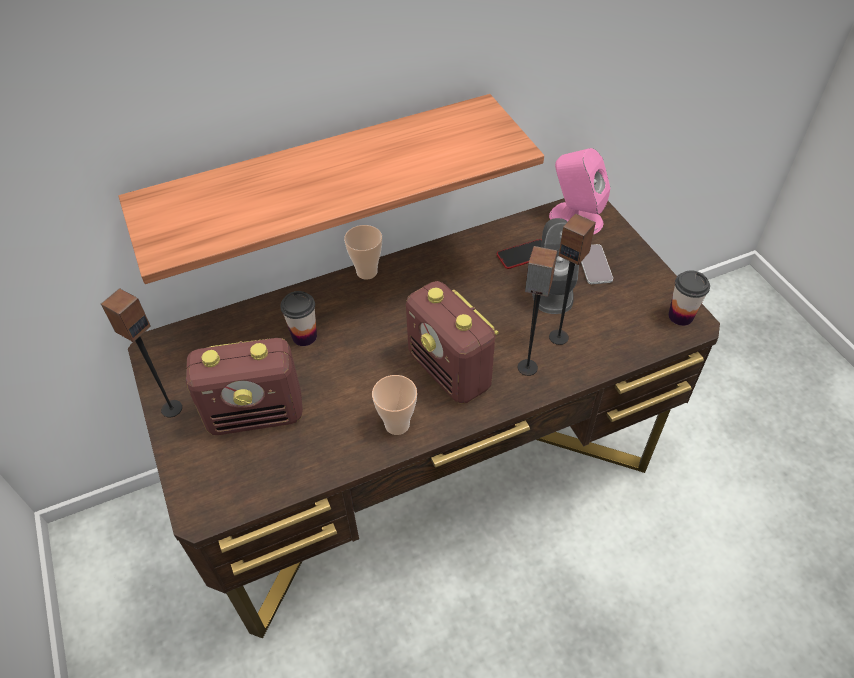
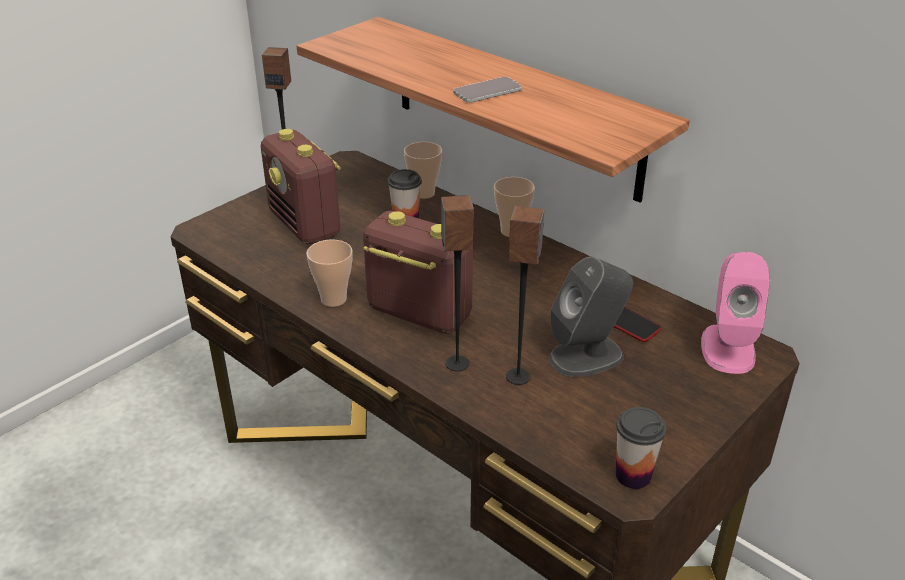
camera: 65 degrees right, 15 degrees down
(263, 308) = (424, 193): none -> cup
(450, 371) = (418, 314): radio -> radio turned 90 degrees clockwise
(594, 265) = (659, 380): phone -> phone (487, 91)

